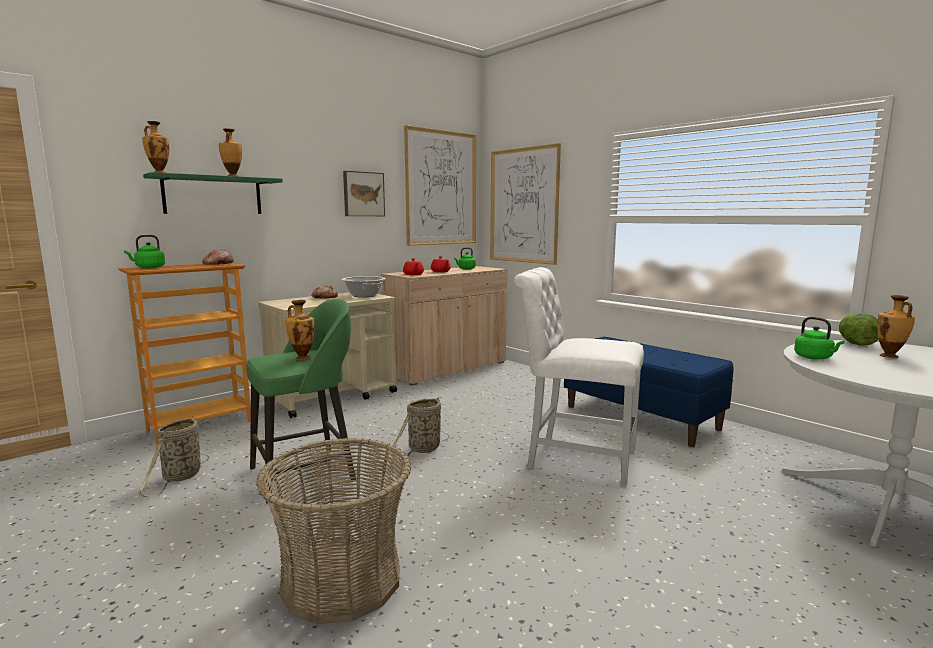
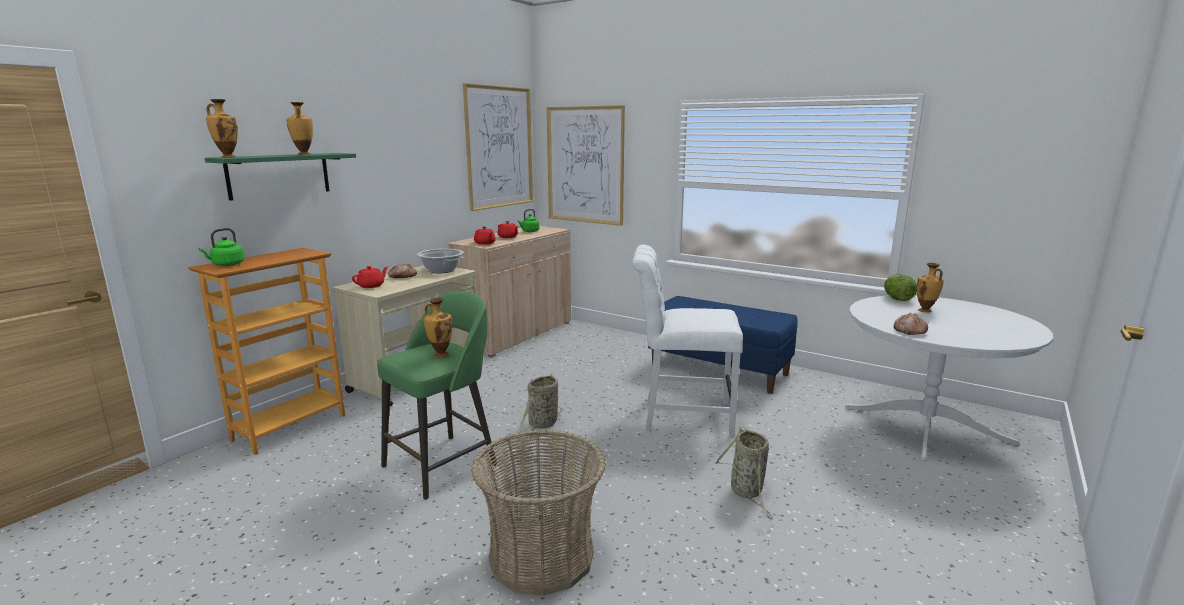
camera: 15 degrees left, 5 degrees up
(180, 477) = (312, 486): basket -> basket (747, 492)
(218, 264) = (299, 254): bread -> bread (909, 331)
(290, 302) = (371, 286): none -> red teapot
(363, 194) = (427, 160): picture -> none
(815, 358) = (876, 317): green kettle -> none

